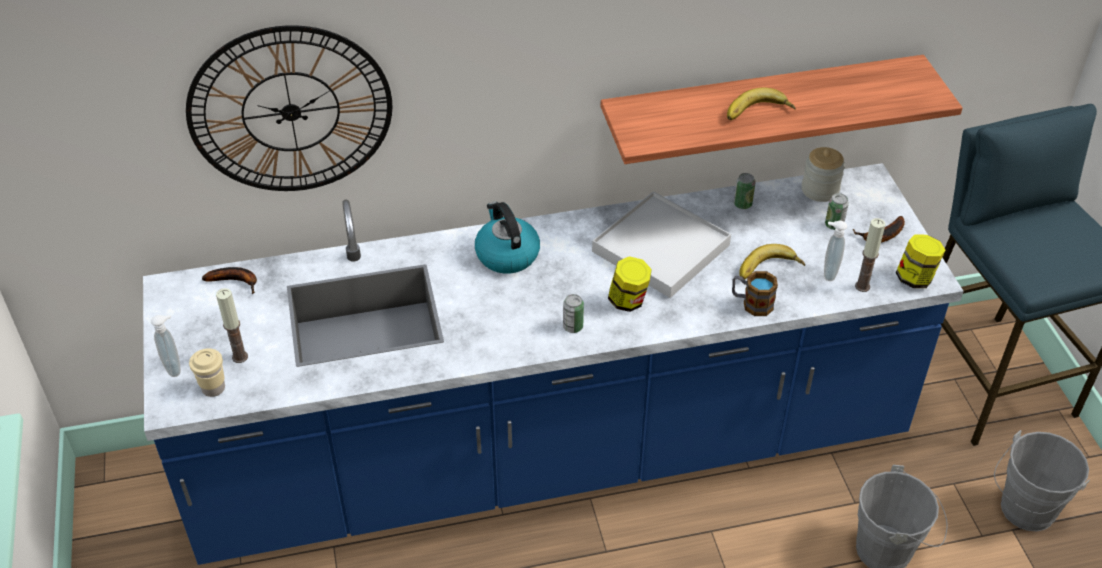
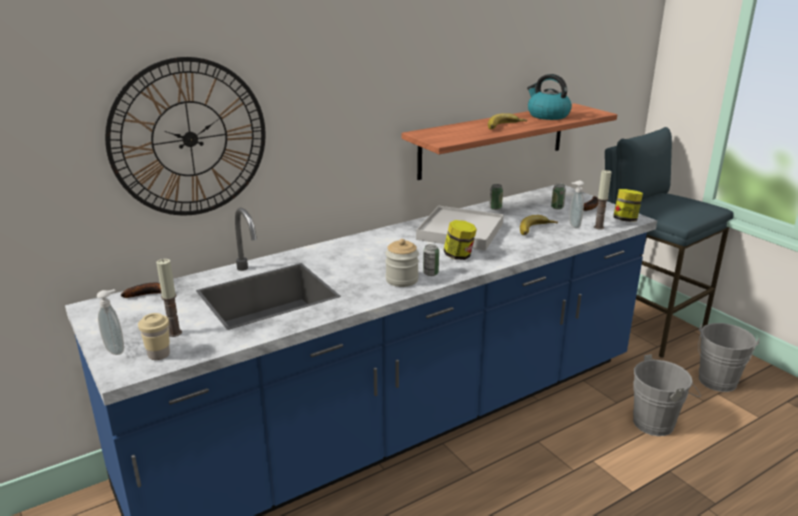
camera: 20 degrees left, 20 degrees down
(506, 254) = (357, 250): kettle -> kettle (547, 115)
(751, 303) = (539, 244): mug -> none
(820, 190) = (535, 196): jar -> jar (402, 280)

